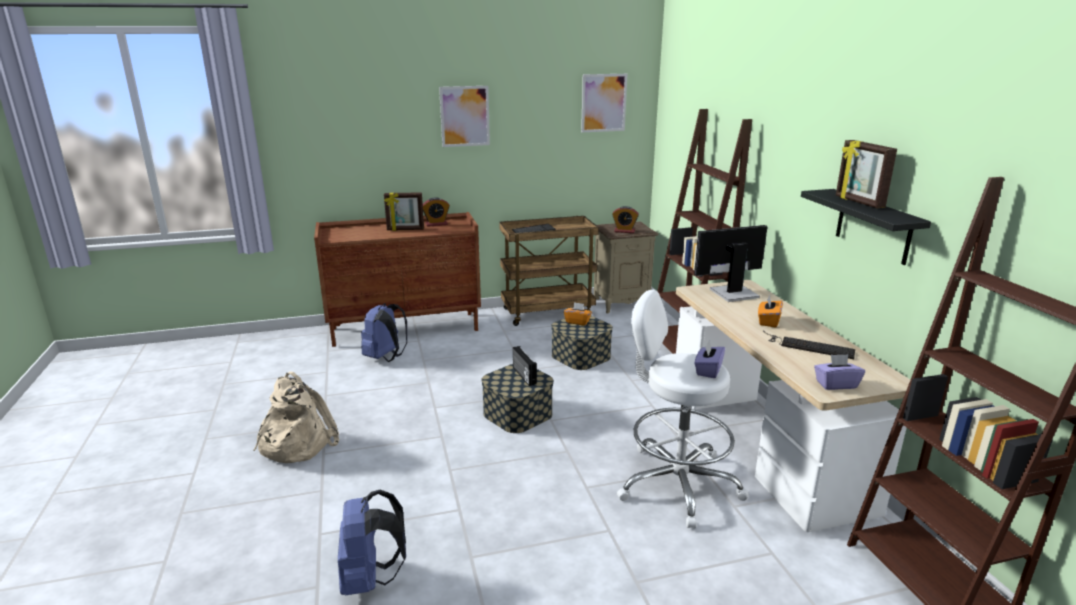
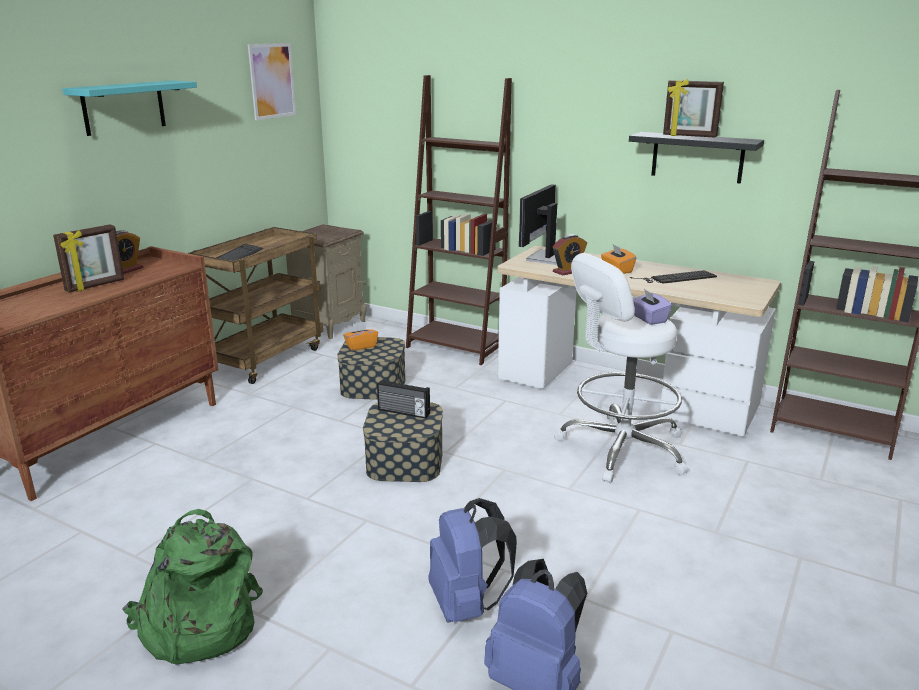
camera: 45 degrees left, 0 degrees up
(296, 443) = (197, 625): beige backpack -> green backpack
(386, 357) = (143, 478): blue backpack -> blue backpack (467, 605)
(465, 116) = (124, 107): picture -> turquoise shelf
(624, 231) = (328, 236): alarm clock -> alarm clock (568, 271)
(836, 384) = (743, 295): purple tissue box -> none

